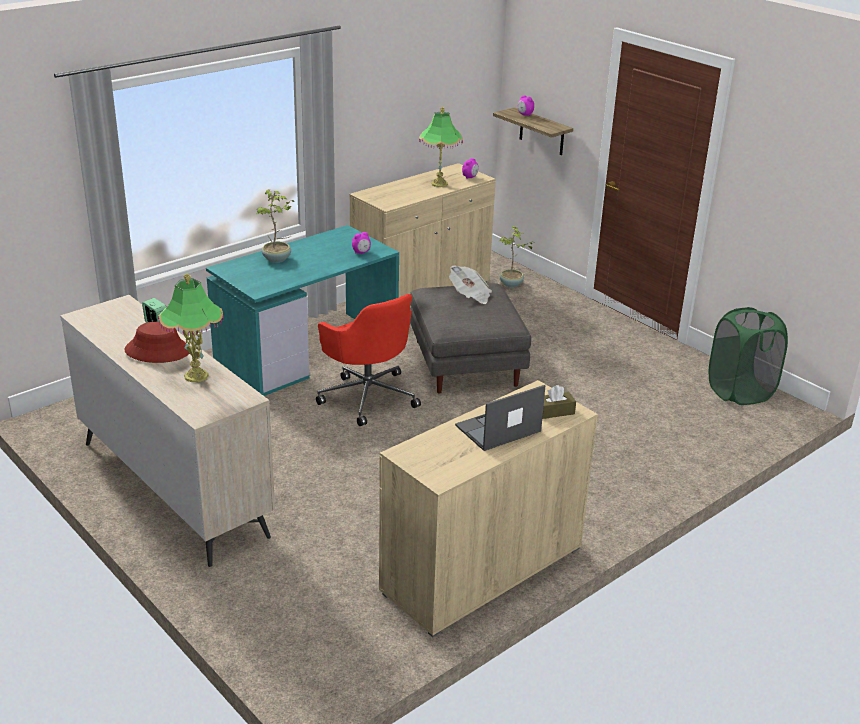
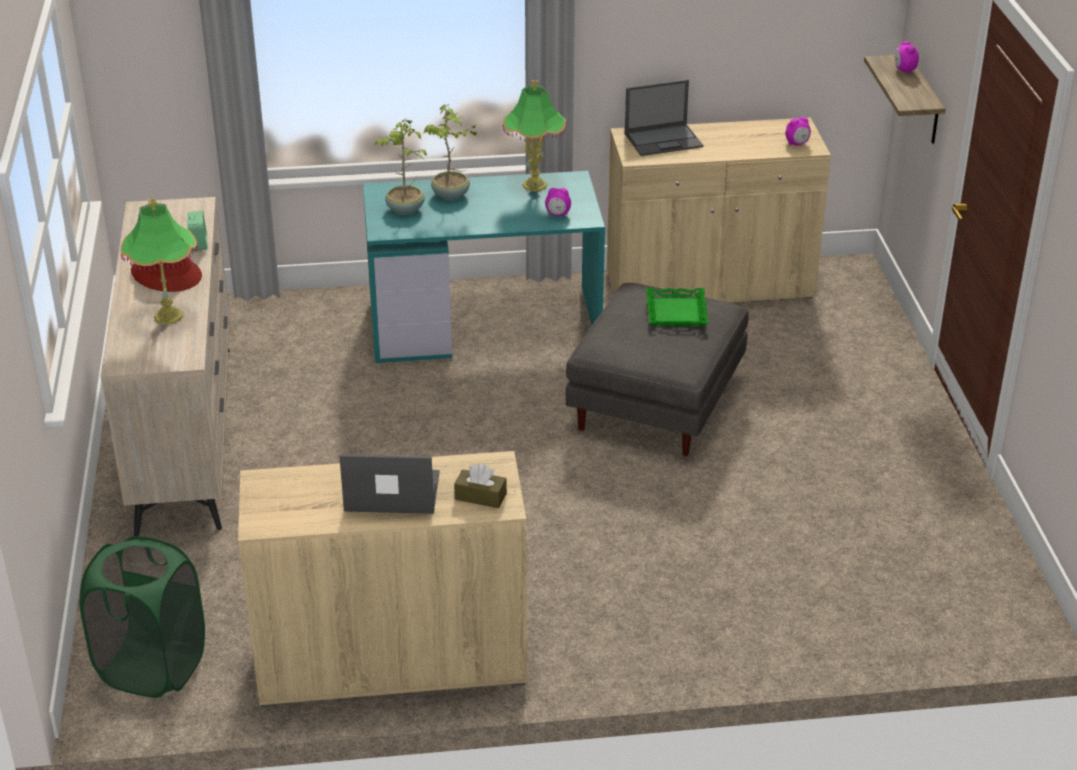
camera: 35 degrees right, 5 degrees up
(368, 396) = (493, 404): red office chair -> none
(391, 192) = (664, 140): none -> laptop
(439, 184) = (743, 143): table lamp -> table lamp (534, 185)
(470, 295) = (677, 312): newspaper -> green tray
(511, 284) = (842, 312): potted plant -> potted plant (405, 210)
(740, 392) = (987, 575): green laundry basket -> green laundry basket (152, 667)

